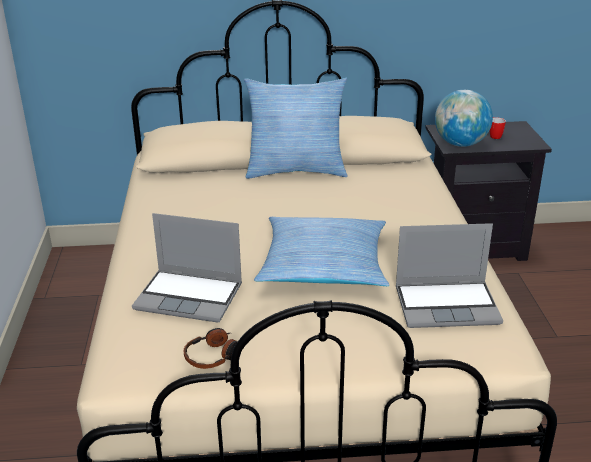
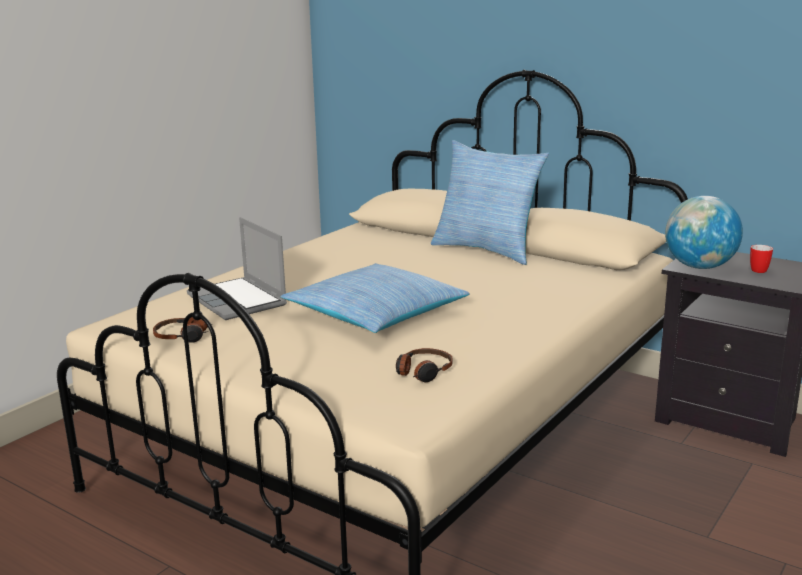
camera: 40 degrees right, 10 degrees down
(447, 305) = (423, 372): laptop -> headphones

